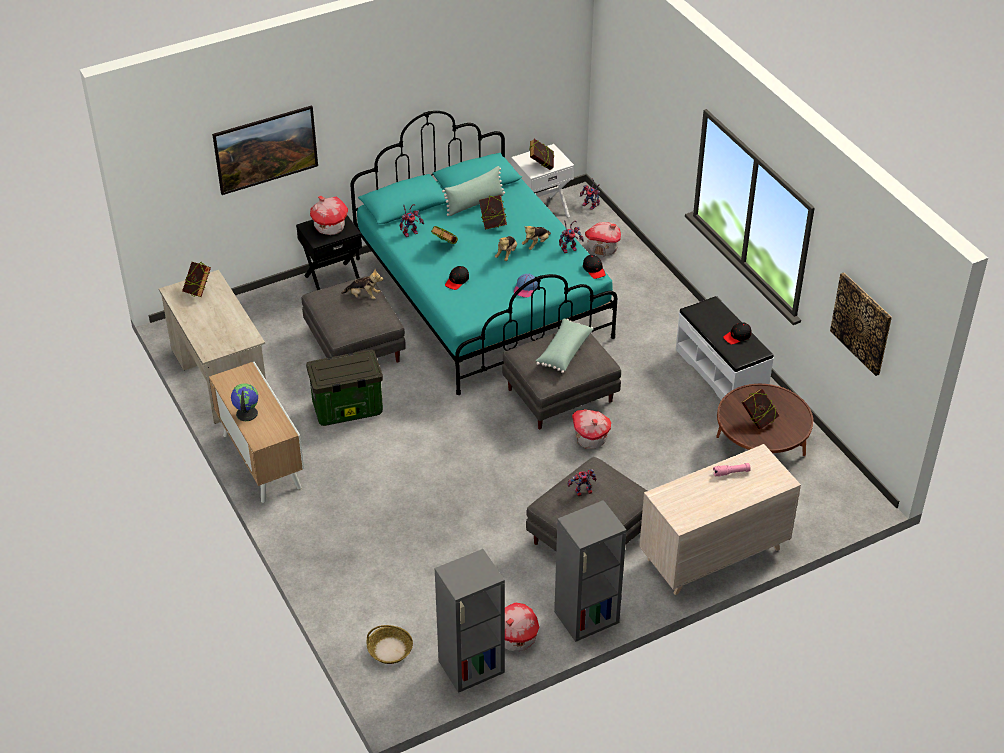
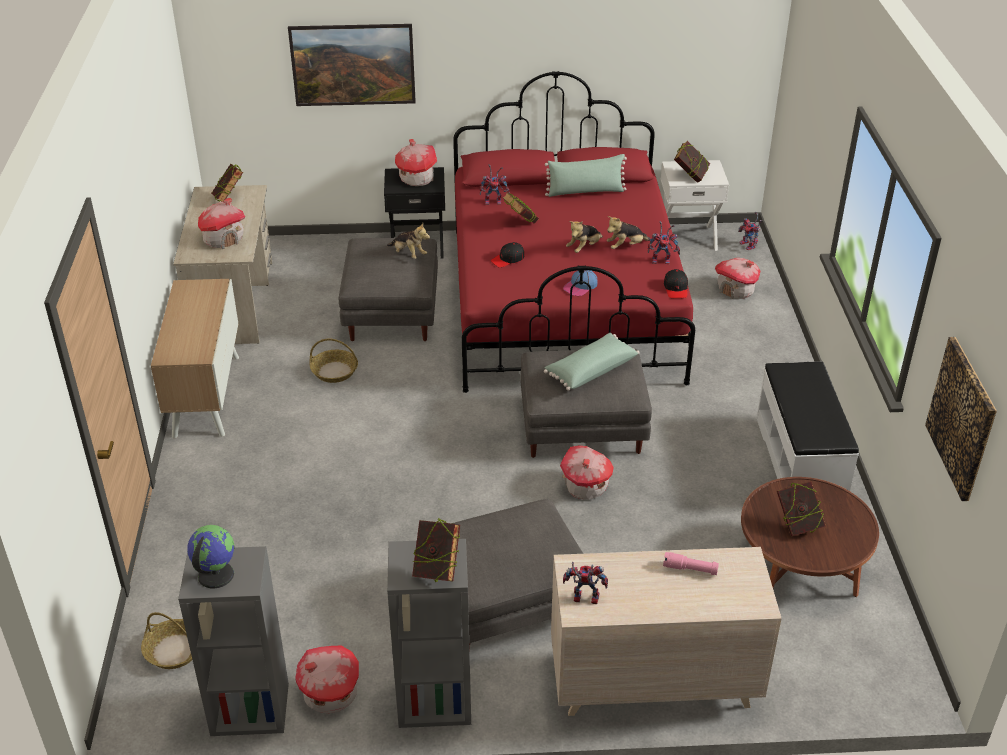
camera: 25 degrees right, 5 degrees down
(225, 329) = (224, 239): none -> toy house
(246, 413) = (177, 326): globe -> globe (215, 575)
(347, 409) = (334, 371): storage box -> basket
(482, 297) = (563, 303): turquoise bed -> red bed
(493, 224) = (591, 215): book -> book (437, 570)
(582, 492) = (498, 535): toy robot -> toy robot (583, 599)
(737, 336) = (822, 414): black cap -> none

